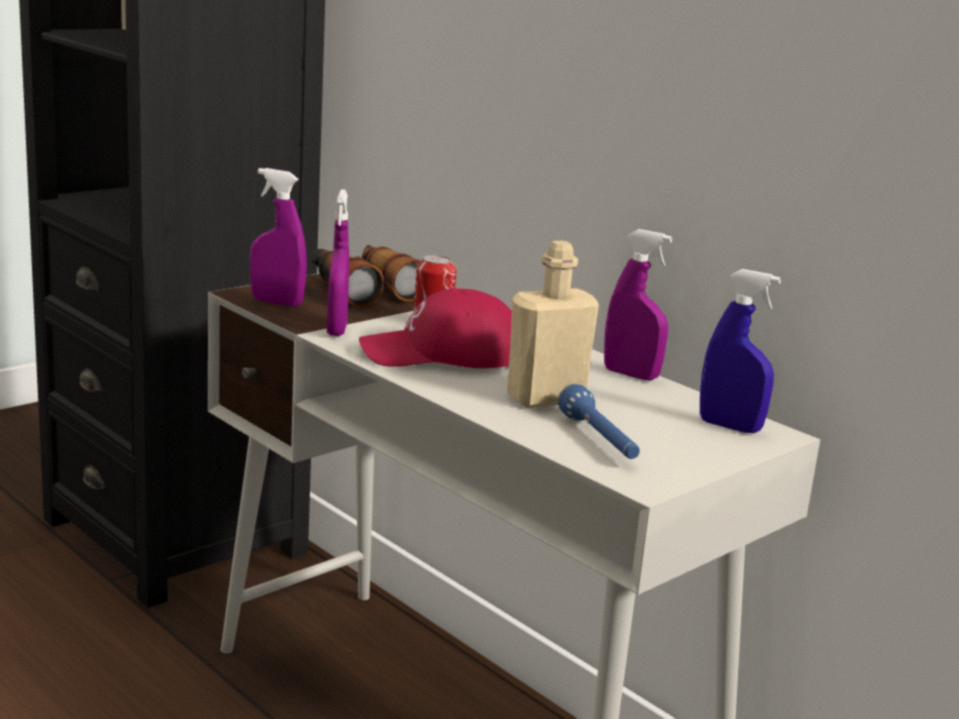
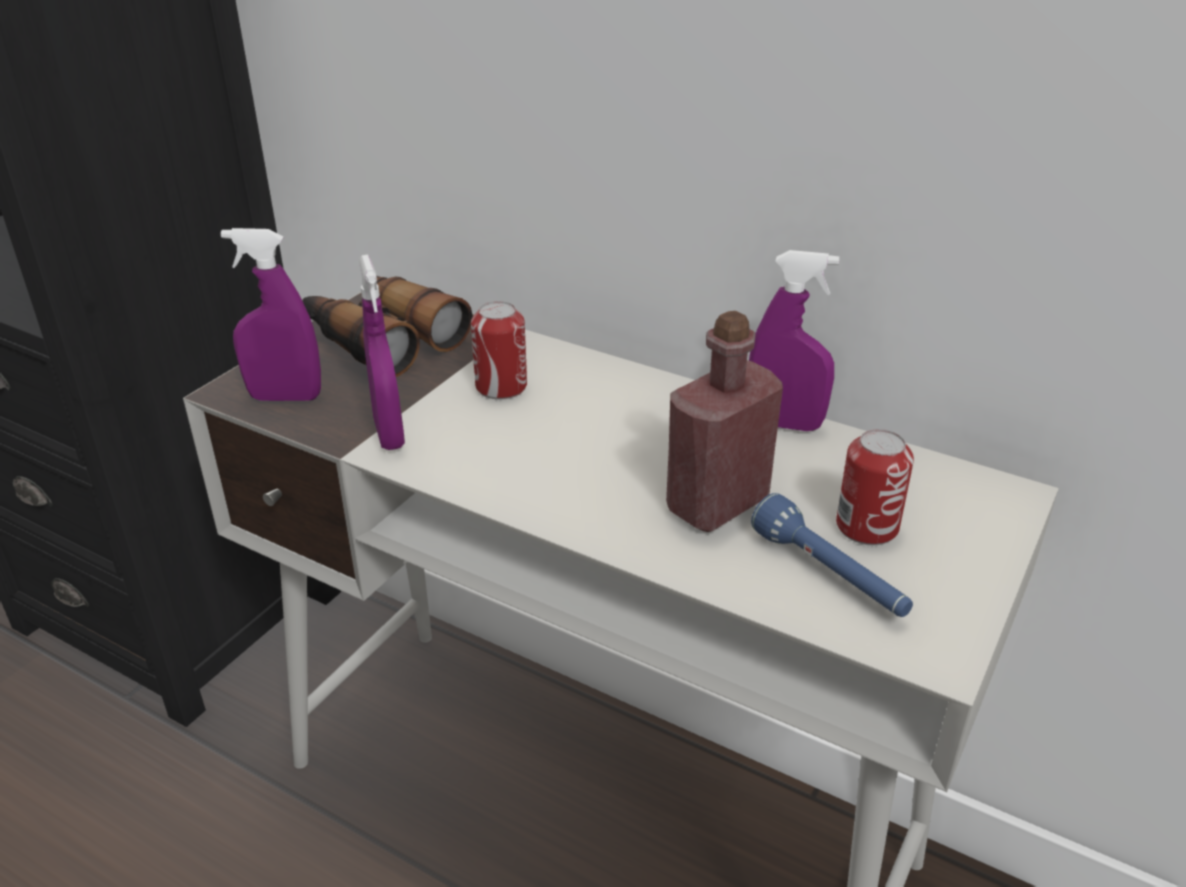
camera: 15 degrees left, 15 degrees up
(443, 354) = (547, 447): red cap -> none
(546, 398) = (717, 504): beige bottle -> red bottle
(648, 427) = (867, 527): none -> can
(729, 426) = (952, 496): blue spray bottle -> none

